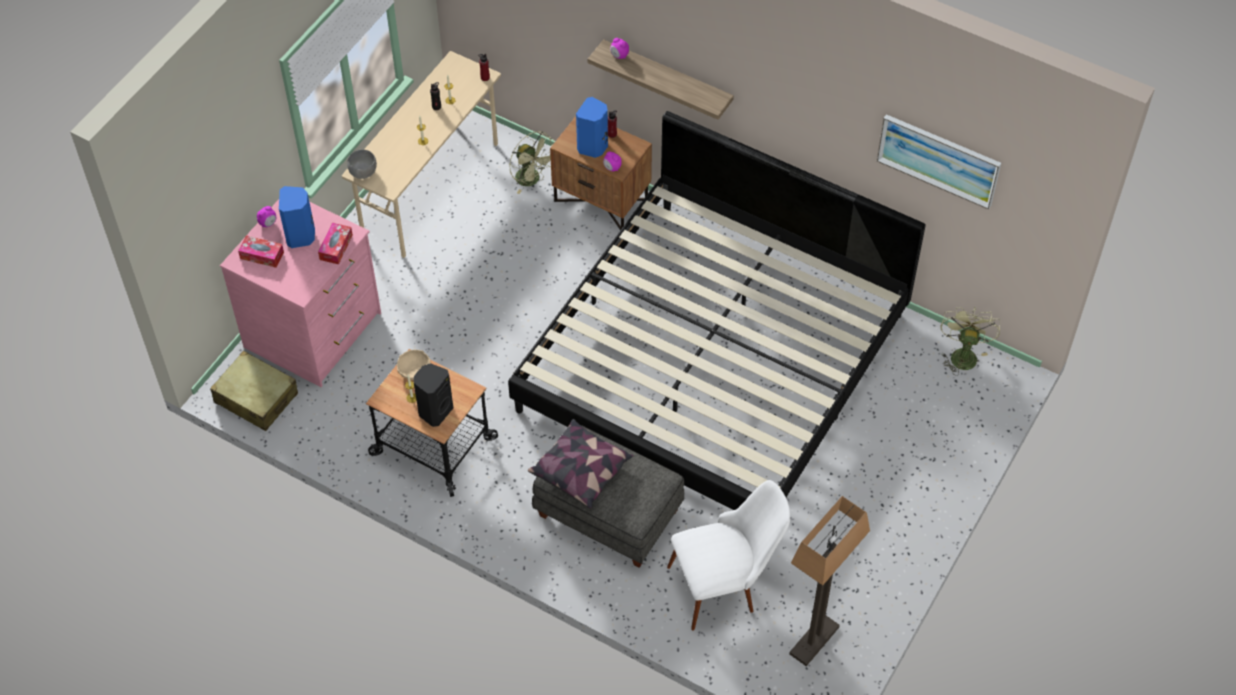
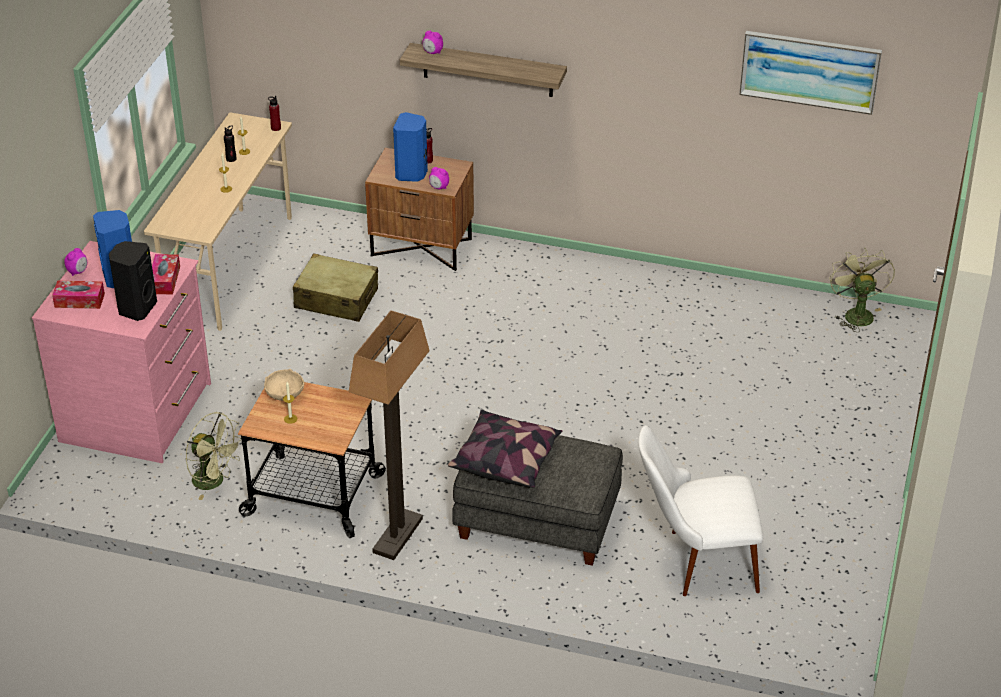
camera: 15 degrees left, 15 degrees down
(256, 398) = (87, 487): beige suitcase -> beige suitcase (336, 299)
(363, 172) = (168, 224): grey bowl -> none
(434, 411) = (321, 426): black speaker -> black speaker (136, 308)
(532, 180) = (340, 242): green fan -> green fan (215, 481)
(712, 361) = (597, 364): bed -> none
(725, 584) = (695, 562): white chair -> white chair turned 150 degrees counterclockwise
(814, 641) = (816, 597): floor lamp -> floor lamp (398, 536)

